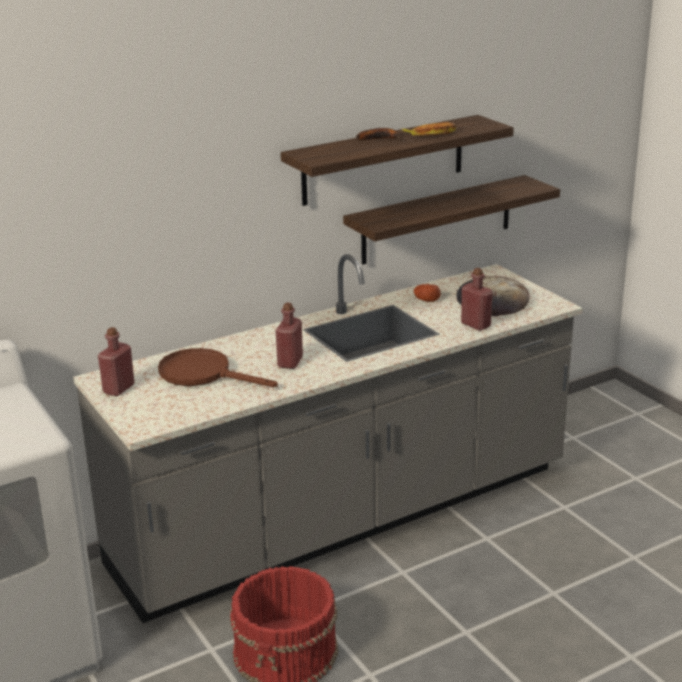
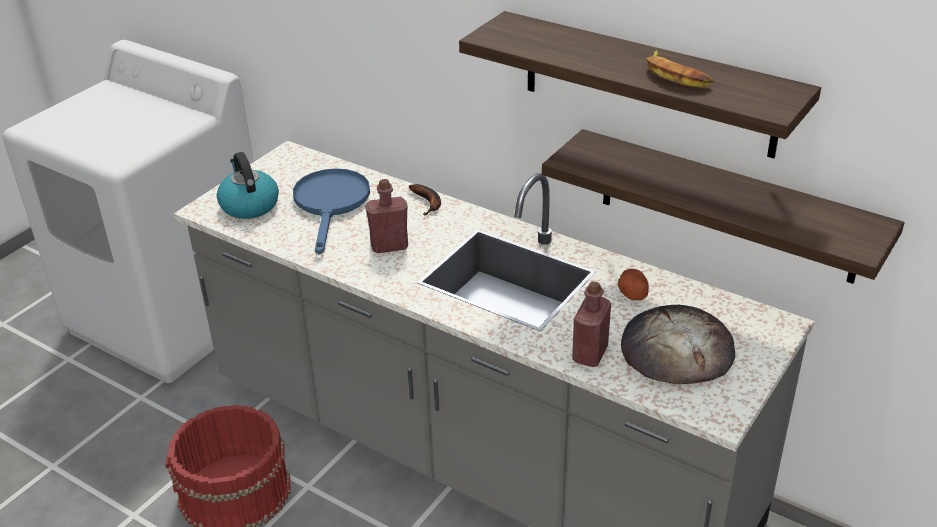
camera: 65 degrees right, 10 degrees up
(118, 389) = (274, 171): red bottle -> none
(161, 407) = (249, 205): none -> kettle
(204, 374) = (331, 204): brown frying pan -> blue frying pan
(380, 139) = (615, 50): banana -> banana (428, 202)

